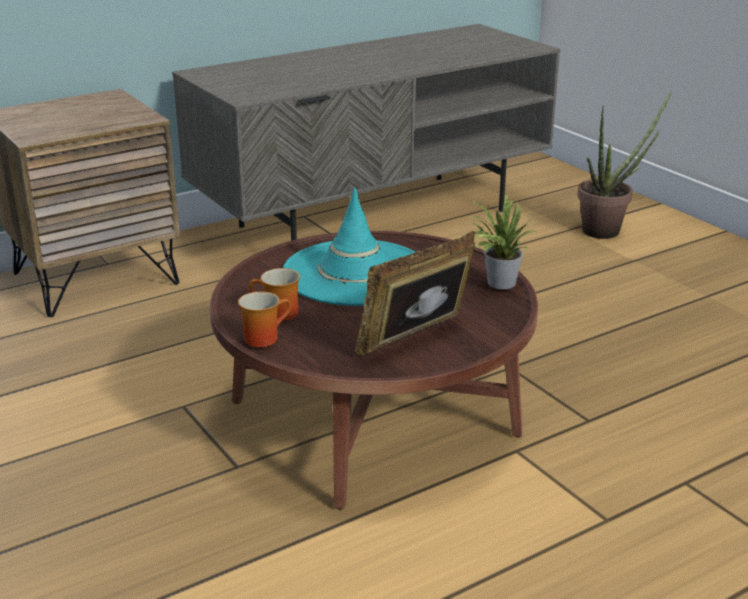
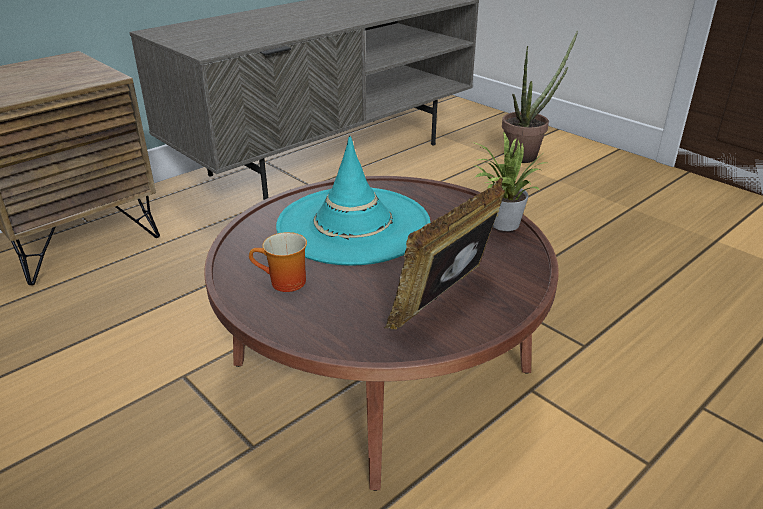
camera: 10 degrees left, 5 degrees up
(263, 337) = (275, 317): mug -> none

